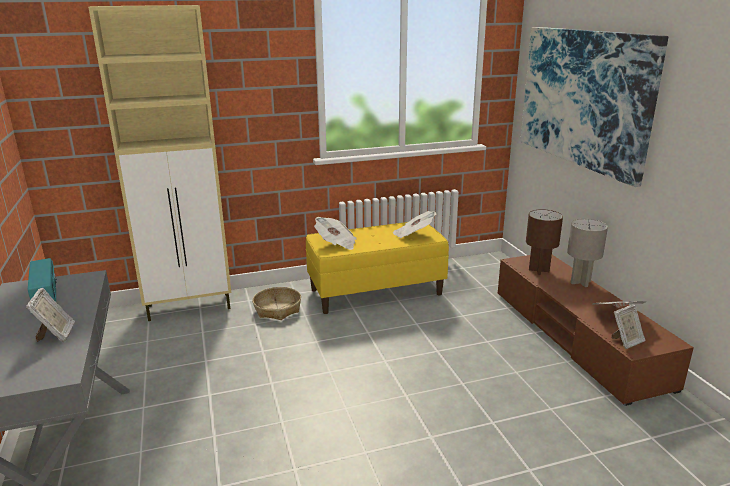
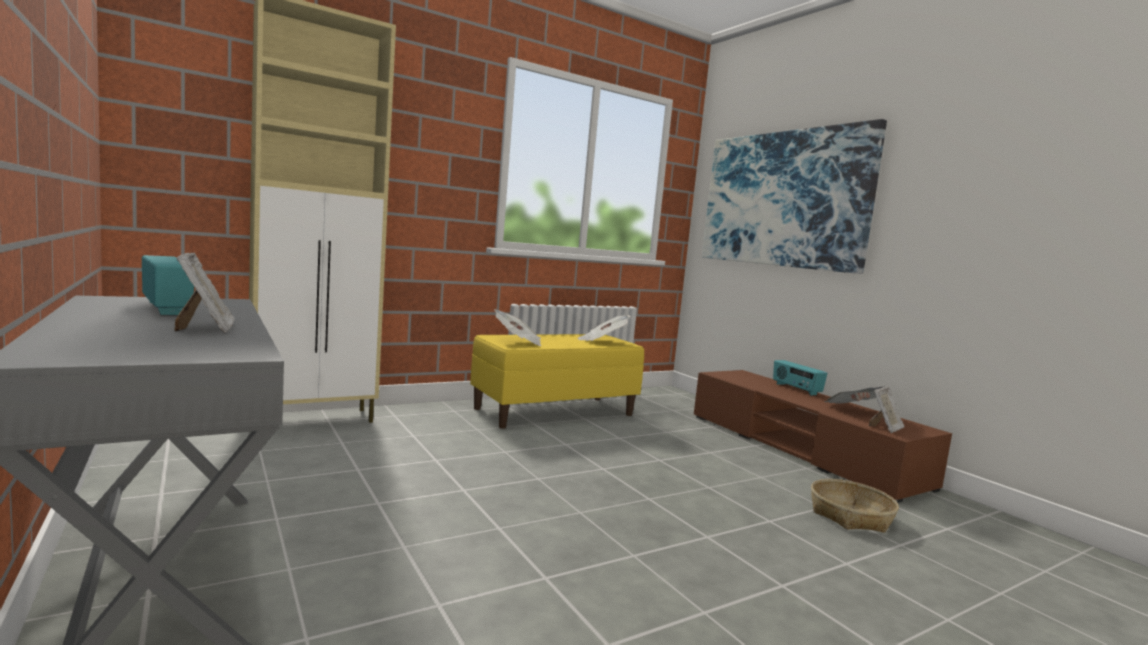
camera: 15 degrees left, 15 degrees down
(277, 309) = (438, 424): basket -> basket (850, 515)
(538, 270) = (745, 380): brown table lamp -> none
(581, 282) = (796, 389): grey table lamp -> radio

